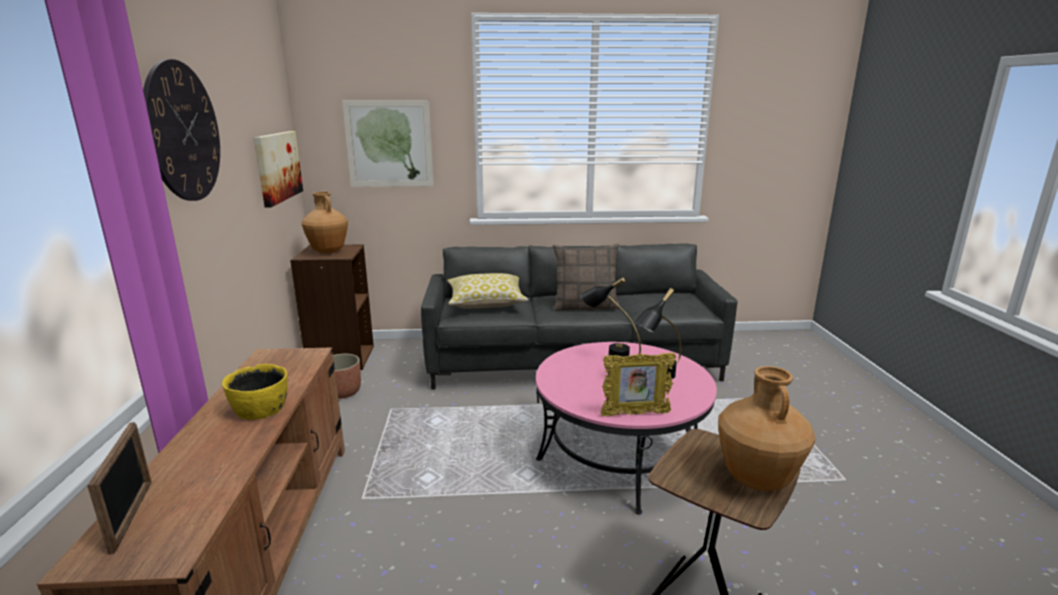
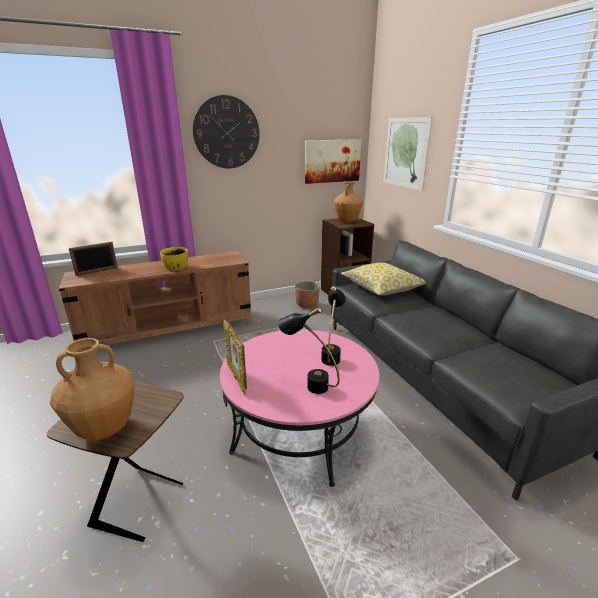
camera: 70 degrees right, 5 degrees up
(585, 306) = (430, 327): pillow -> none

